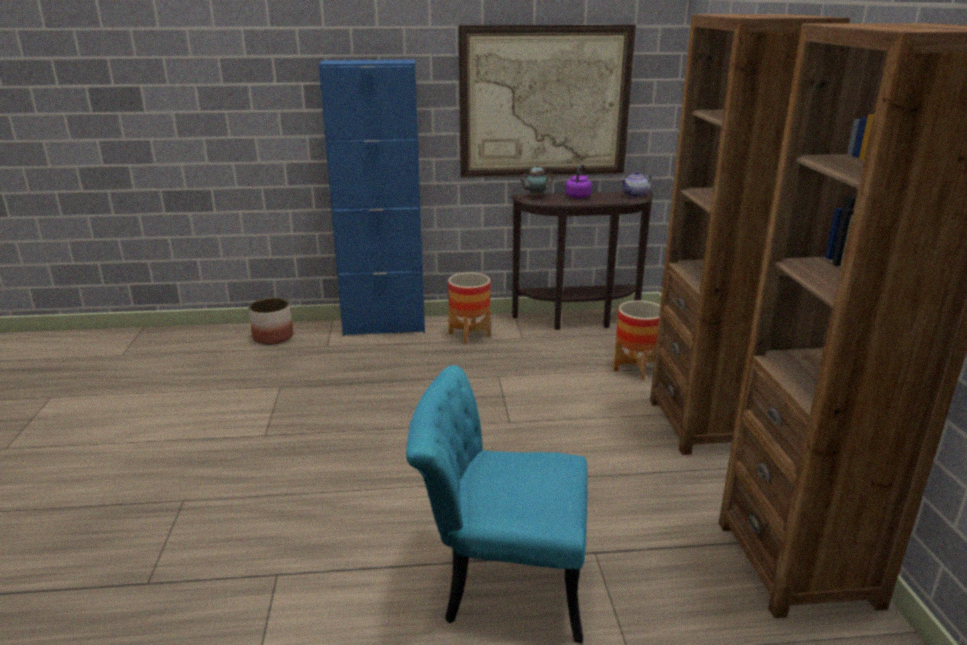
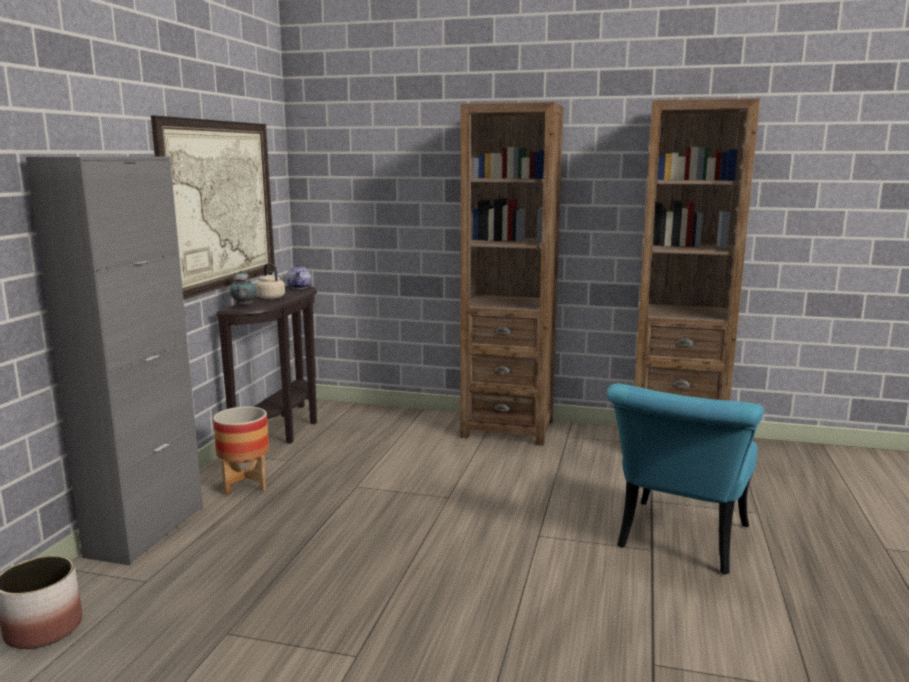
camera: 70 degrees left, 10 degrees down
(384, 326) = (146, 531): blue cabinet -> grey cabinet
(578, 196) = (270, 297): purple kettle -> beige kettle
(635, 369) = (404, 430): planter -> none

